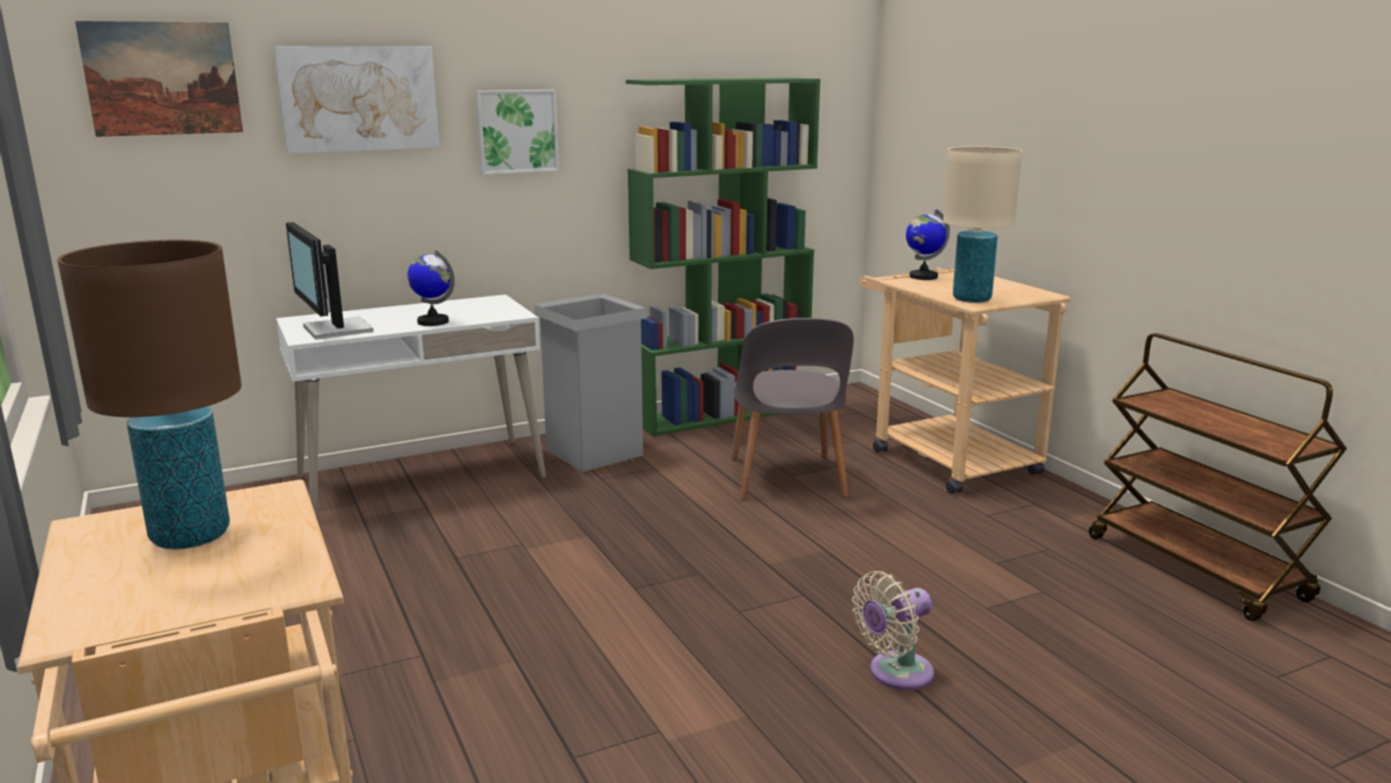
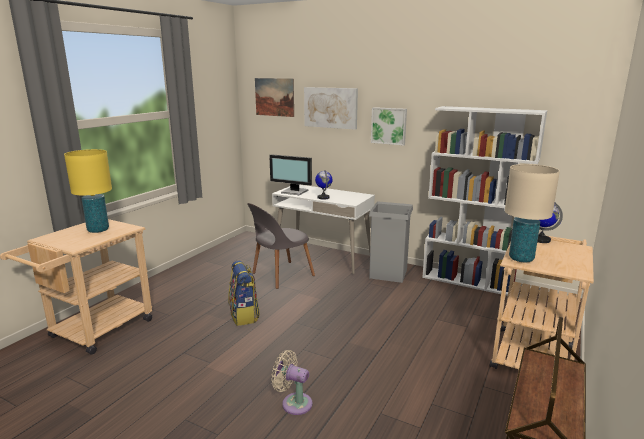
camera: 55 degrees right, 0 degrees up
(191, 536) = (98, 230): brown table lamp -> yellow table lamp
(335, 330) = (294, 192): monitor -> monitor turned 90 degrees counterclockwise
(525, 634) = (244, 316): none -> backpack
(722, 414) = (471, 282): green bookcase -> white bookcase
(787, 479) = (431, 319): grey chair -> grey chair (280, 275)

